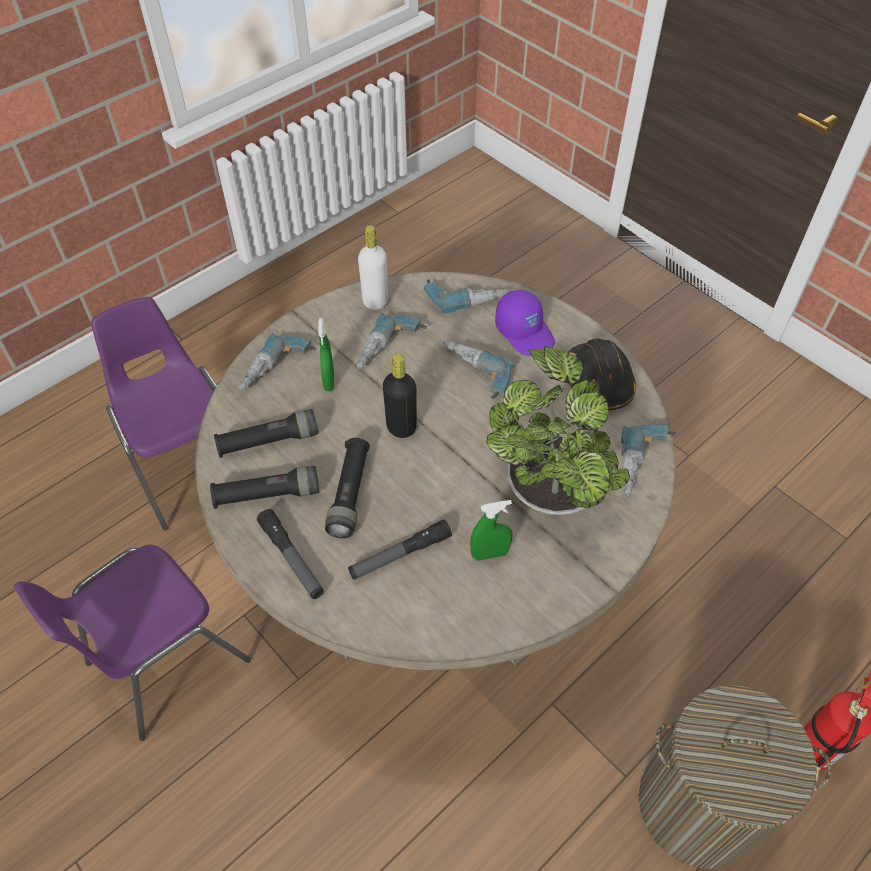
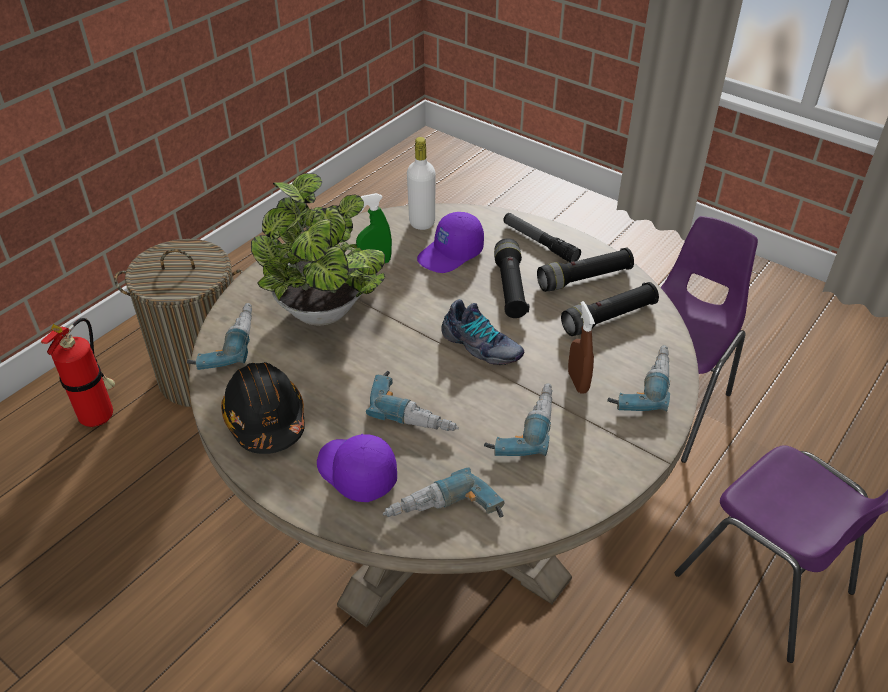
camera: 170 degrees right, 10 degrees down
(329, 381) = (578, 382): green spray bottle -> brown spray bottle
(375, 301) = (566, 491): white bottle -> white bottle (422, 222)
(400, 555) = (451, 254): flashlight -> purple cap
(401, 427) = (481, 346): black bottle -> shoe

